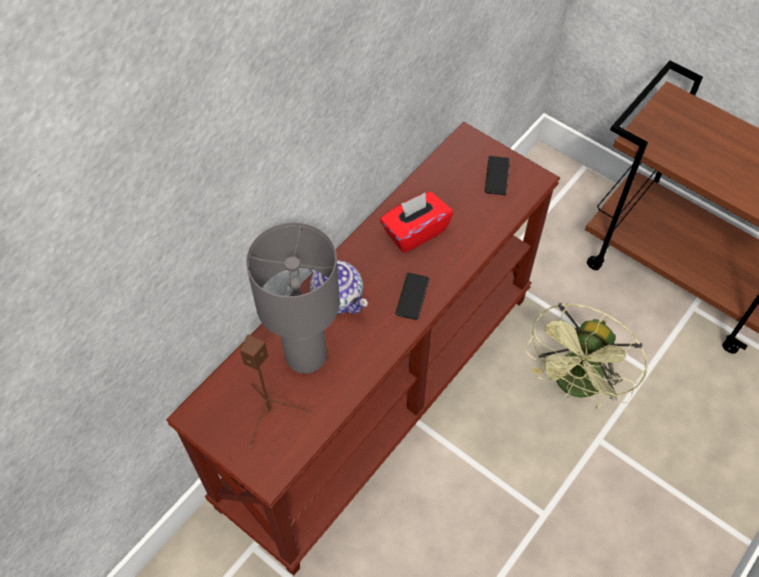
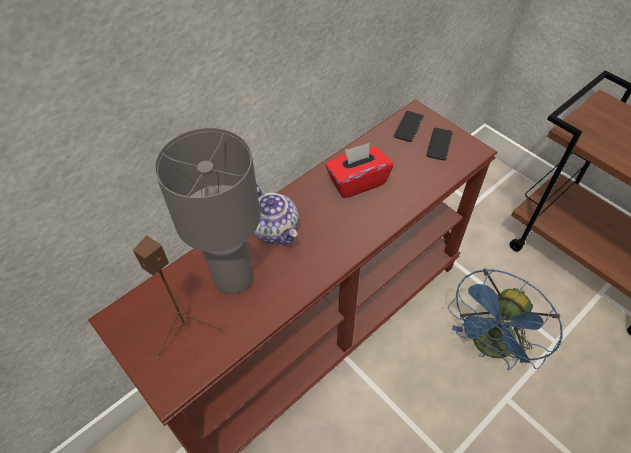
camera: 10 degrees right, 5 degrees down
(412, 296) = (344, 237): phone -> phone (408, 127)
(575, 386) = (490, 347): green fan -> blue fan

